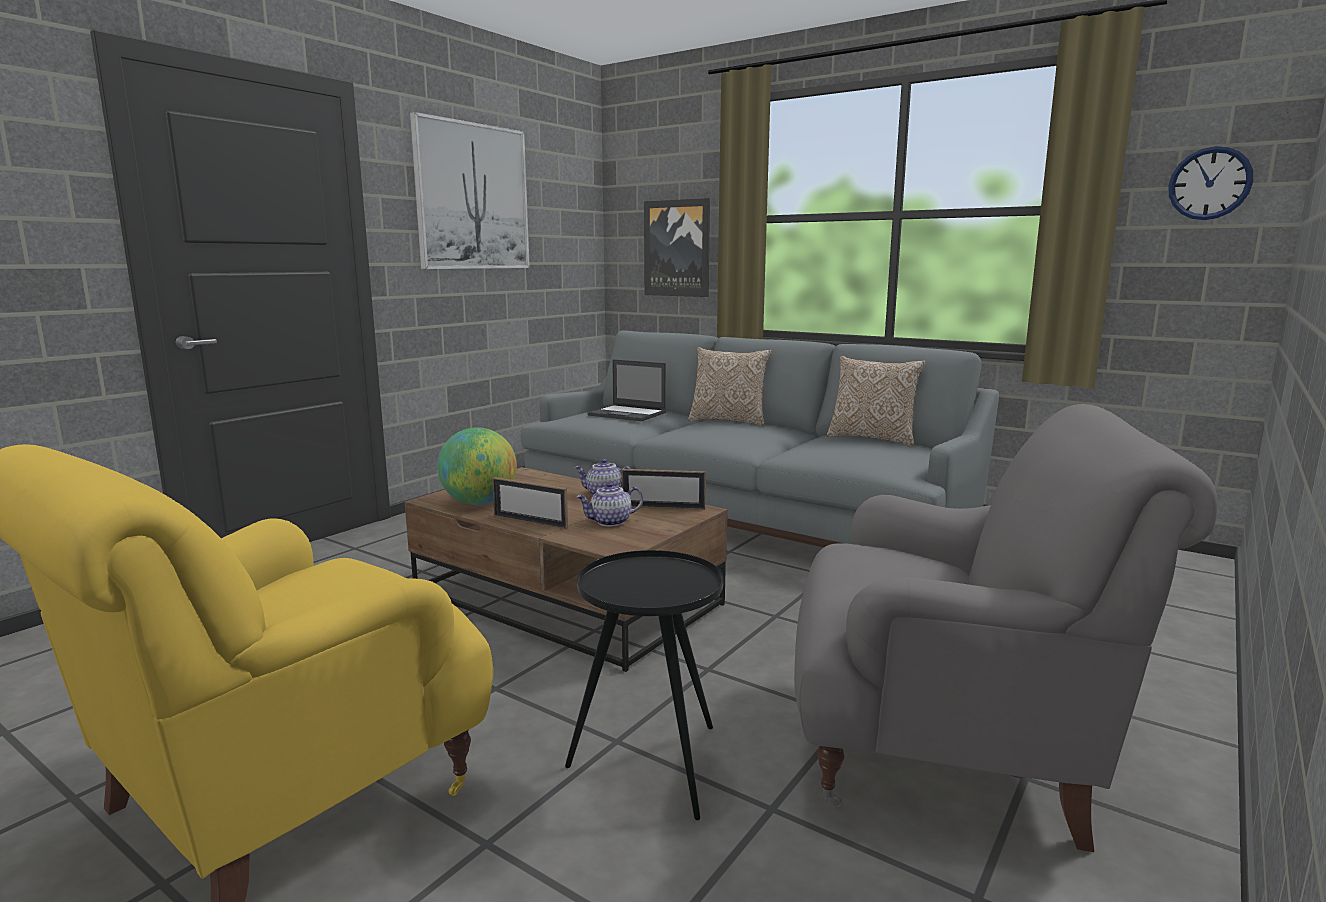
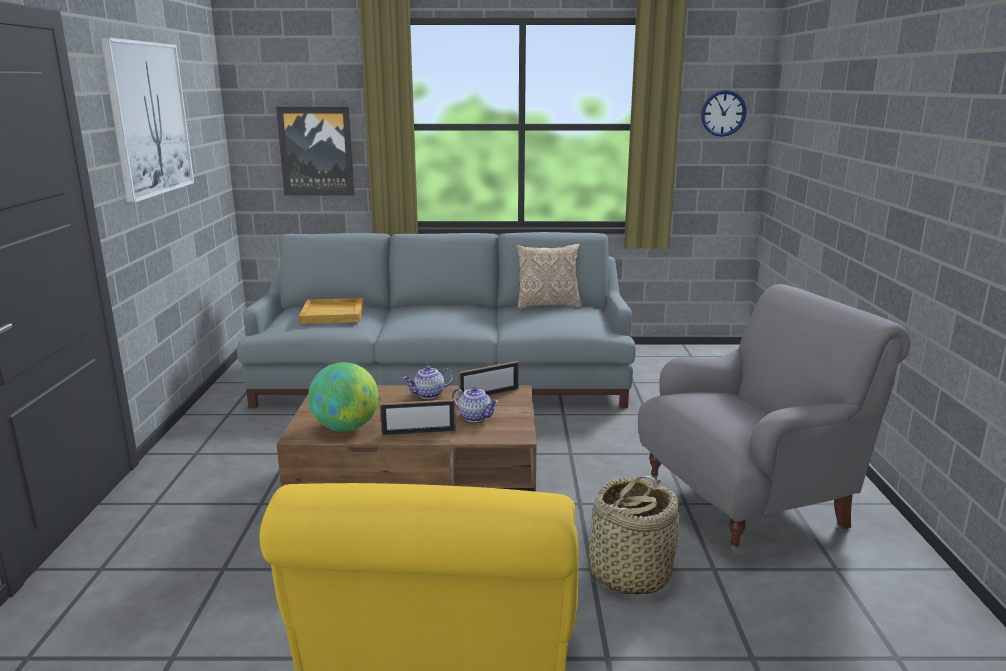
camera: 35 degrees left, 5 degrees up
(610, 522) = (475, 417): teapot -> teapot turned 90 degrees counterclockwise
(628, 414) = (333, 314): laptop -> beige tray
(651, 766) = (629, 574): black side table -> basket
(729, 421) = (424, 306): pillow -> none

